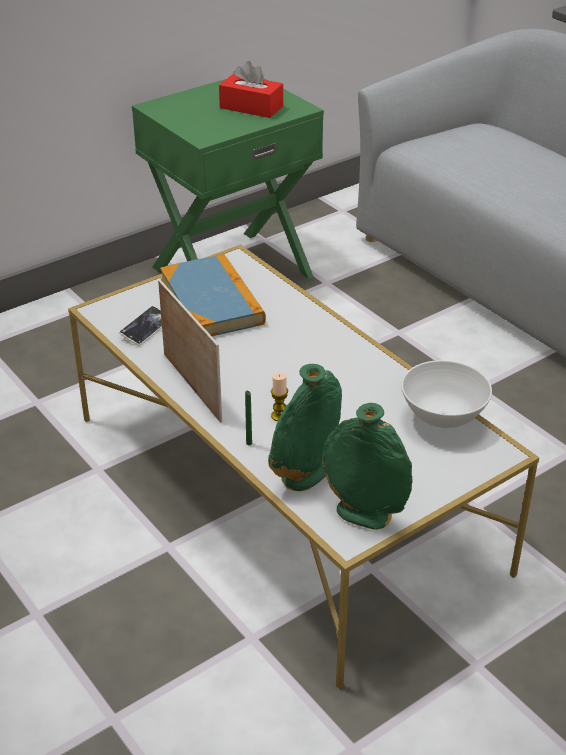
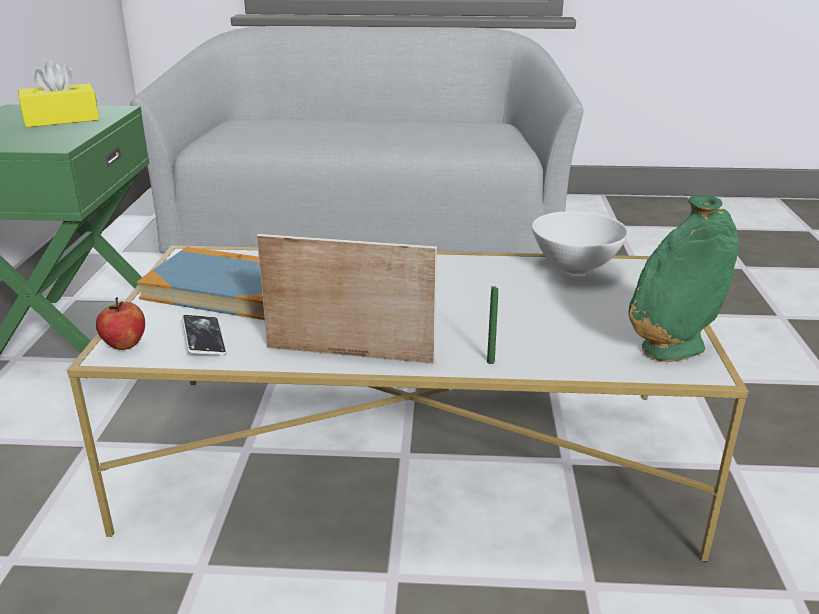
camera: 50 degrees left, 10 degrees down
(109, 308) = (124, 345): none -> apple
(251, 107) = (62, 119): red tissue box -> yellow tissue box
(279, 416) = (468, 330): candle -> none
(305, 475) = (579, 354): green vase -> none

